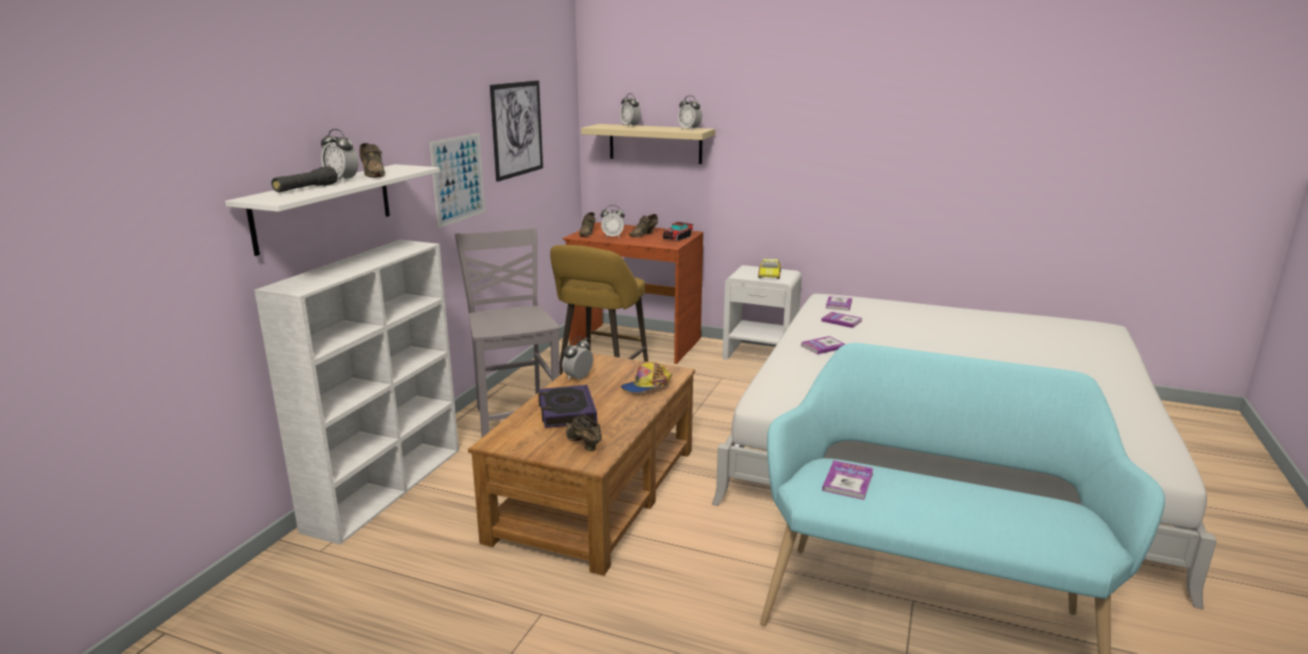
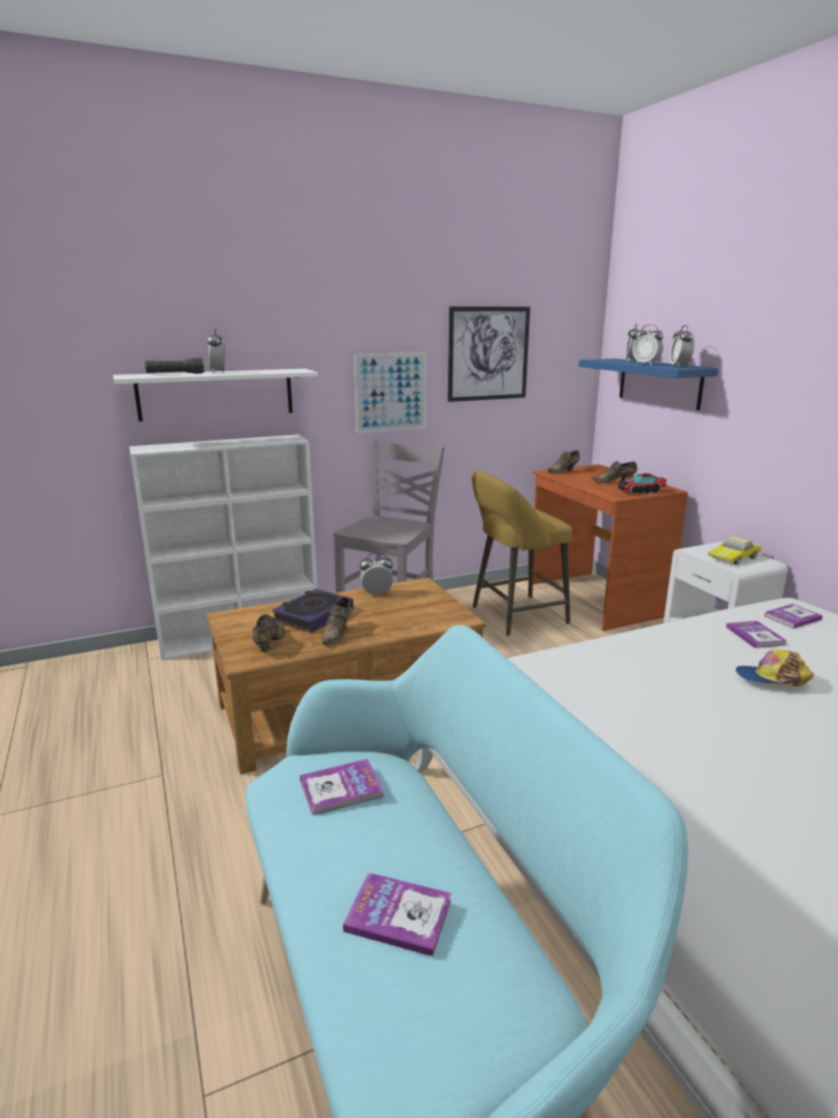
camera: 45 degrees right, 0 degrees up
(373, 174) = (254, 371): brown shoe -> brown shoe (338, 633)
(613, 237) = (579, 478): alarm clock -> alarm clock (646, 364)
(647, 386) = (411, 621): cap -> cap (773, 679)
(655, 143) = (659, 383): beige shelf -> blue shelf
(823, 346) = (665, 652): book -> book (398, 915)

